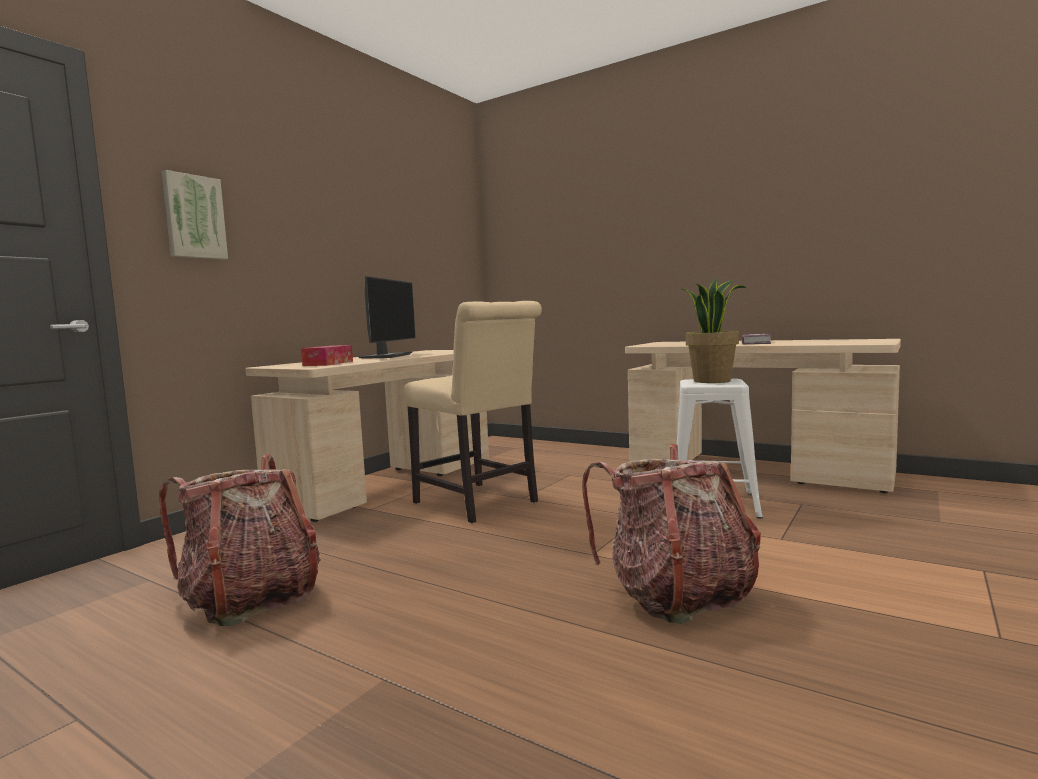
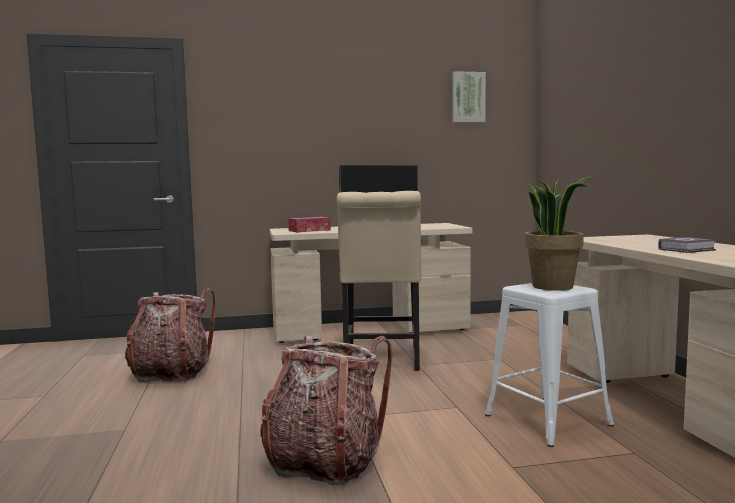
camera: 45 degrees right, 0 degrees up
(194, 217) = (243, 128): picture -> picture (468, 97)

